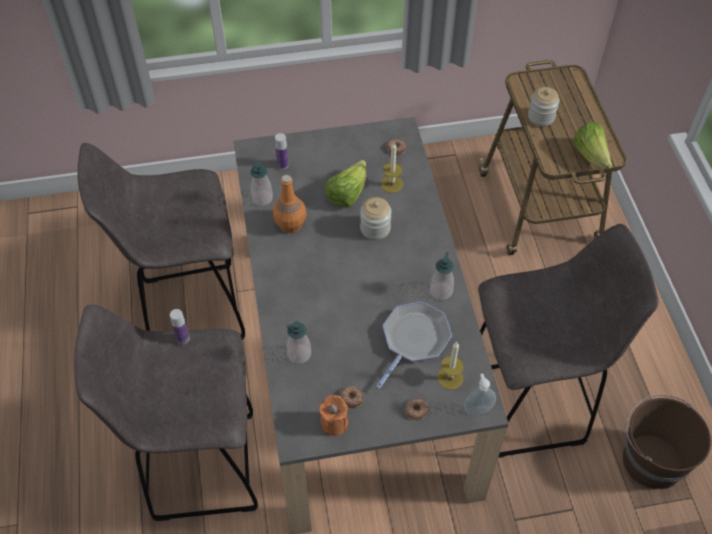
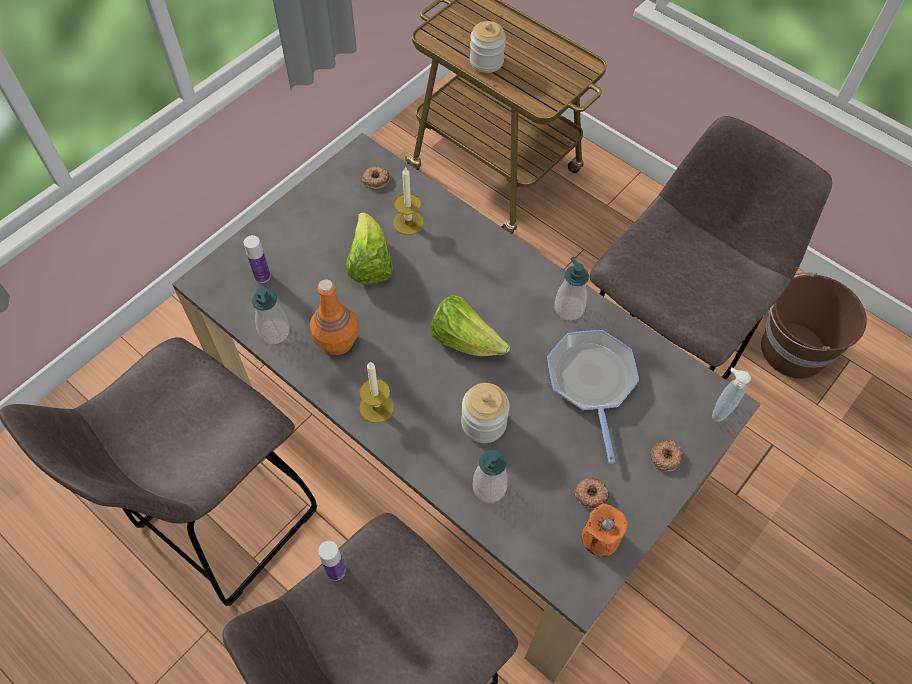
camera: 40 degrees left, 5 degrees up
(375, 228) = (437, 284): jar -> jar (483, 423)
(450, 378) = (665, 396): candle -> candle (376, 407)
(591, 156) = (569, 75): lettuce -> lettuce (465, 340)

